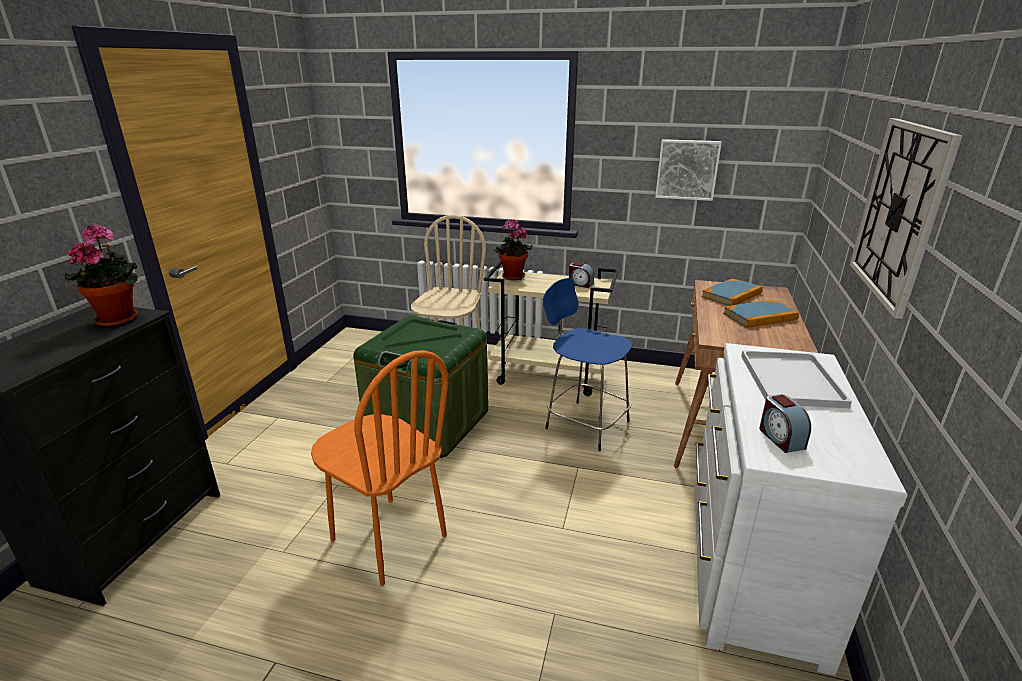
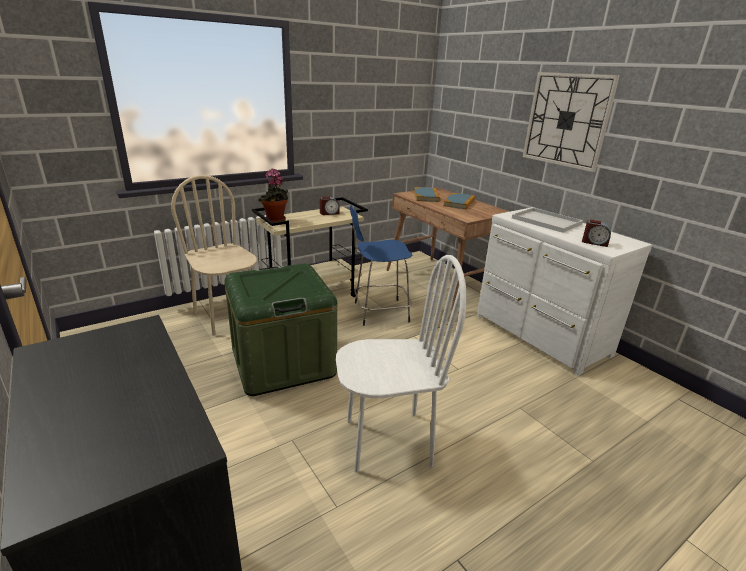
camera: 50 degrees left, 0 degrees up
(120, 318) = (118, 343): potted plant -> none
(388, 538) = (388, 441): orange chair -> white chair
(687, 169) = (368, 116): picture -> none

